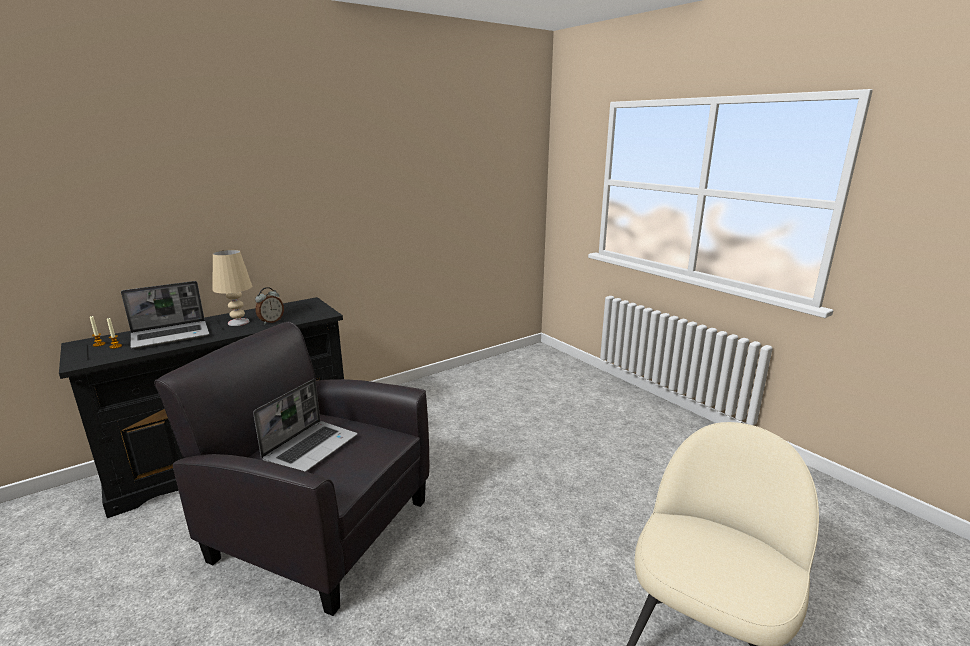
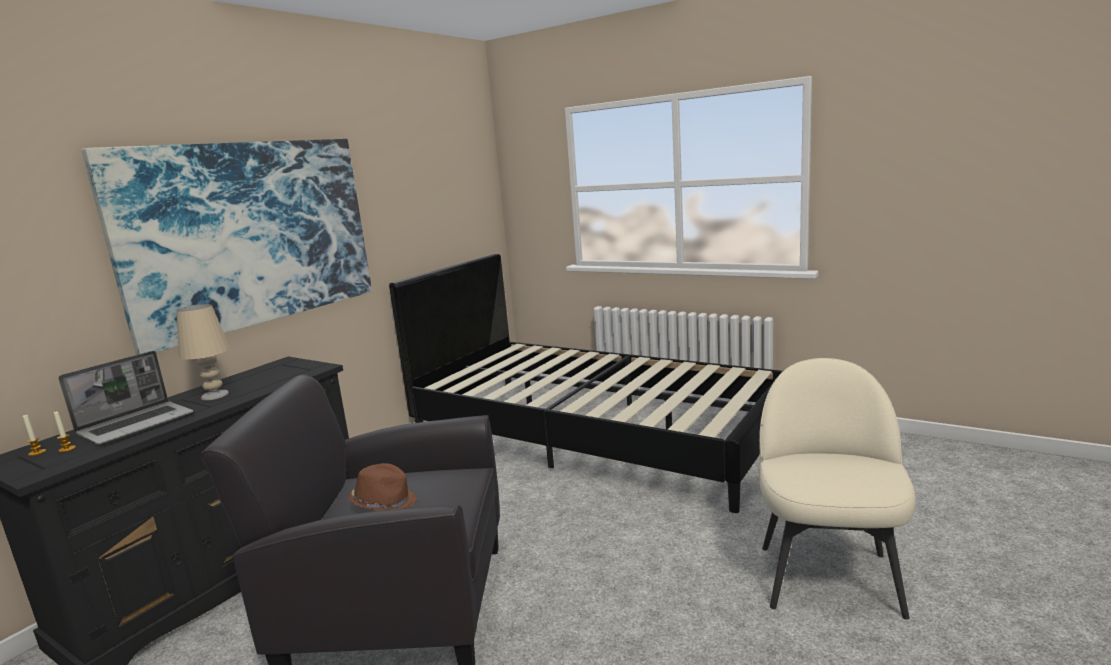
camera: 20 degrees left, 5 degrees down
(271, 321) = (258, 386): alarm clock -> none
(296, 194) = (251, 234): none -> picture
(311, 447) = (384, 503): laptop -> brown hat
(568, 416) = (594, 435): none -> black bed

